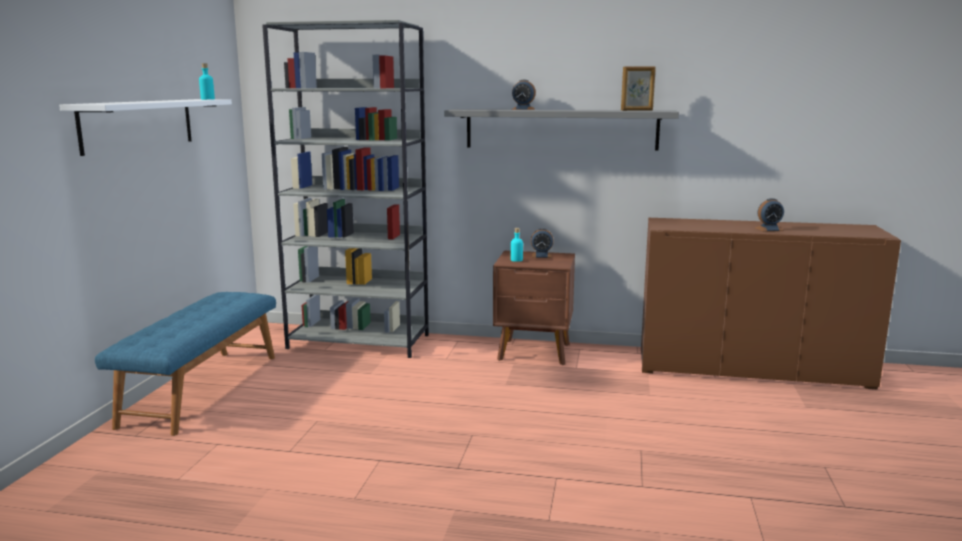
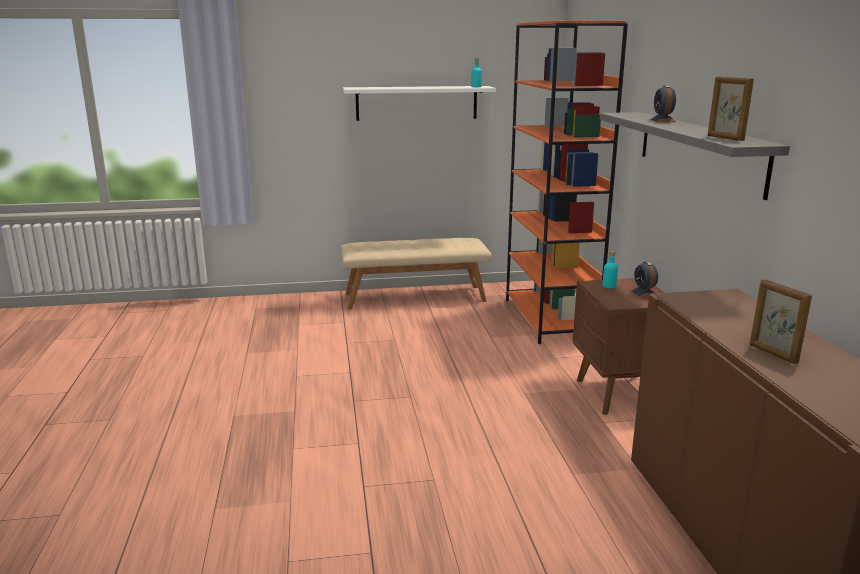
camera: 70 degrees right, 5 degrees up
(201, 389) = (415, 297): blue bench -> beige bench
(360, 342) = (550, 319): grey bookcase -> orange bookcase
(769, 229) = (772, 353): alarm clock -> picture frame

